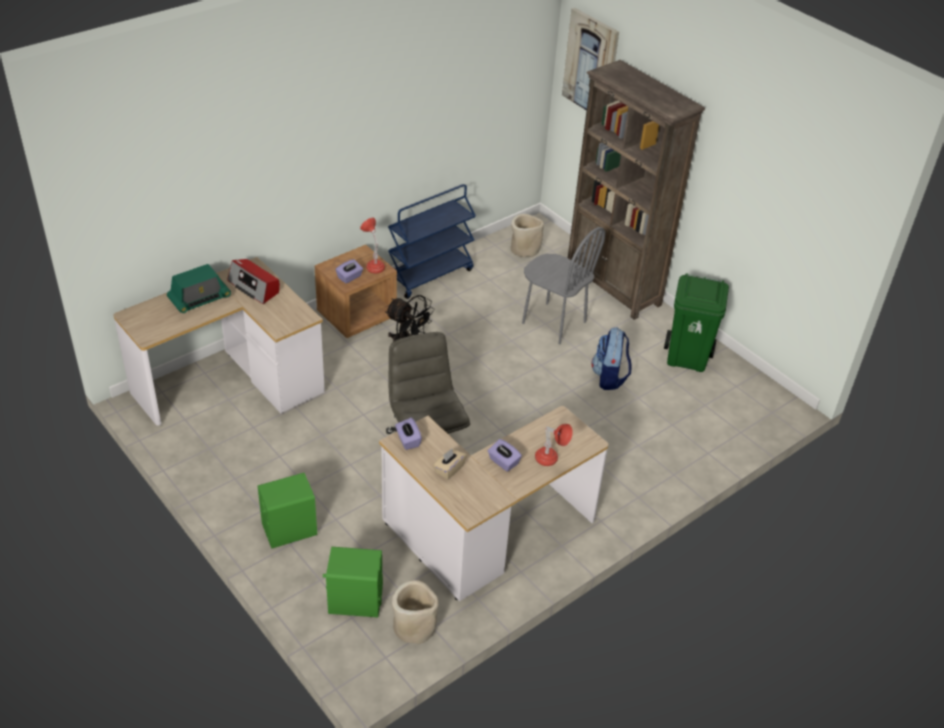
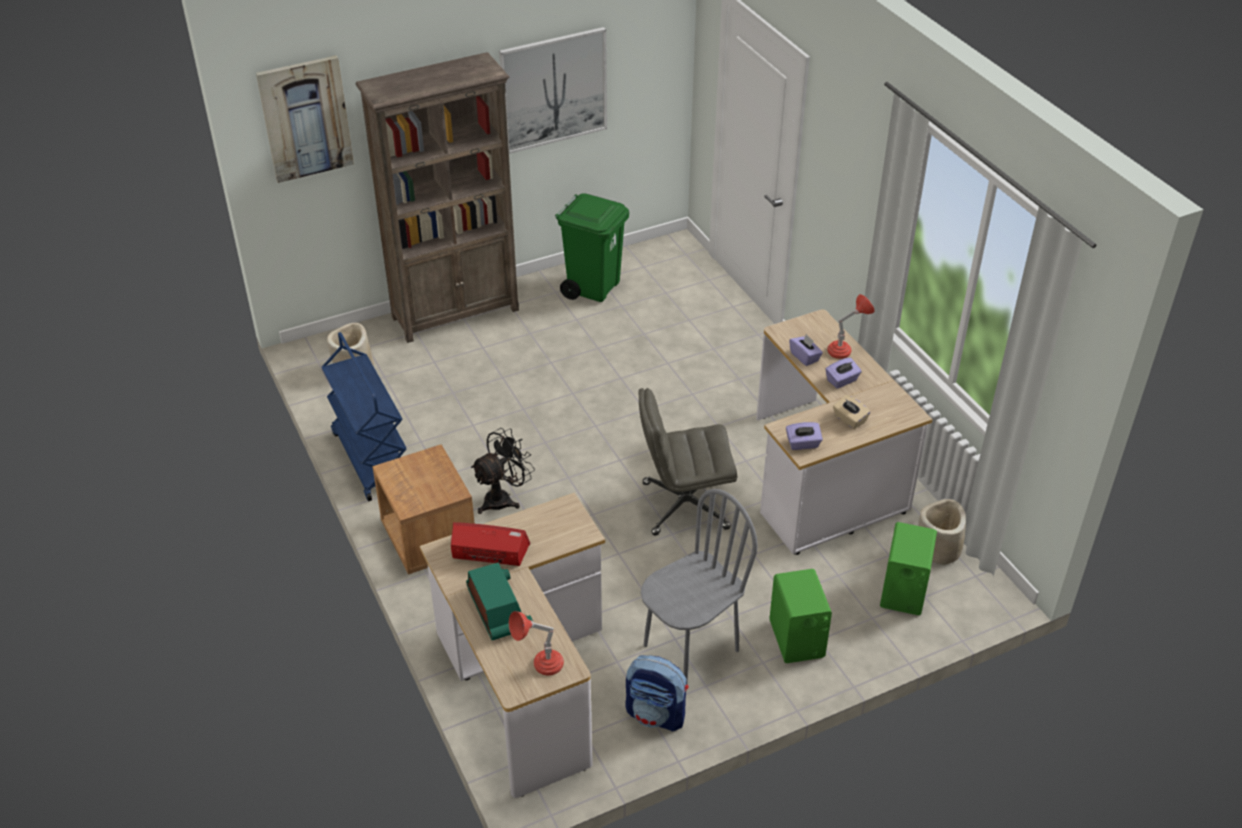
camera: 75 degrees left, 0 degrees up
(254, 287) = (489, 552): radio -> radio turned 135 degrees counterclockwise
(349, 277) = (440, 488): purple tissue box -> purple tissue box (805, 357)
(373, 265) = (421, 463): red table lamp -> red table lamp (539, 666)
(553, 323) = (503, 370): grey chair -> grey chair (690, 647)
(609, 377) = (608, 347): backpack -> backpack (656, 714)
(746, 182) = (553, 90): none -> picture

